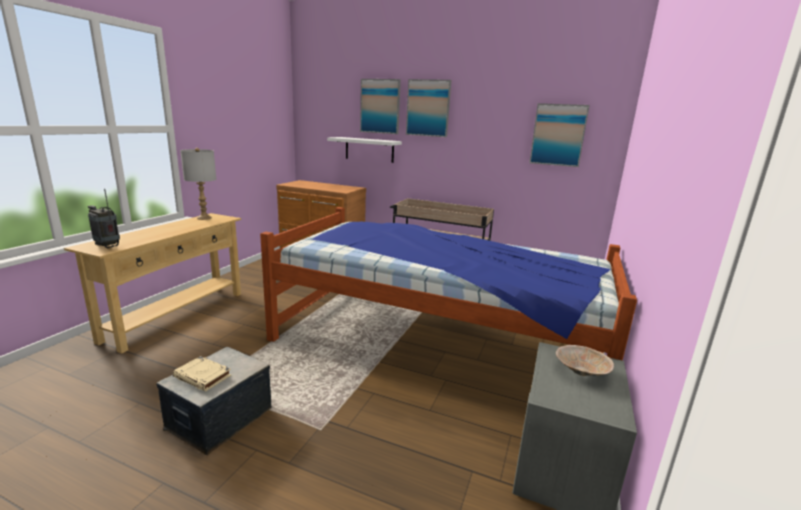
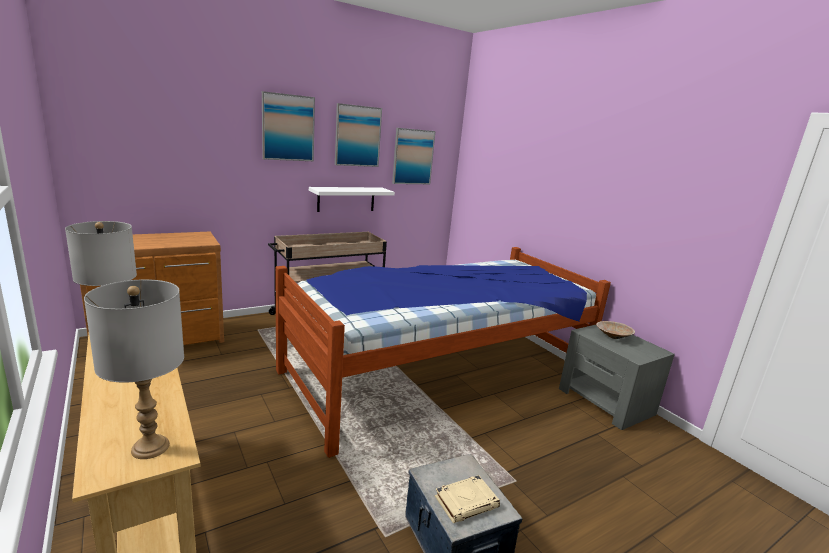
camera: 55 degrees left, 0 degrees up
(108, 246) = (150, 447): radio -> grey table lamp
(369, 149) = (208, 180): white shelf -> white shelf (346, 199)
(380, 106) = (221, 122): picture -> picture (357, 136)

